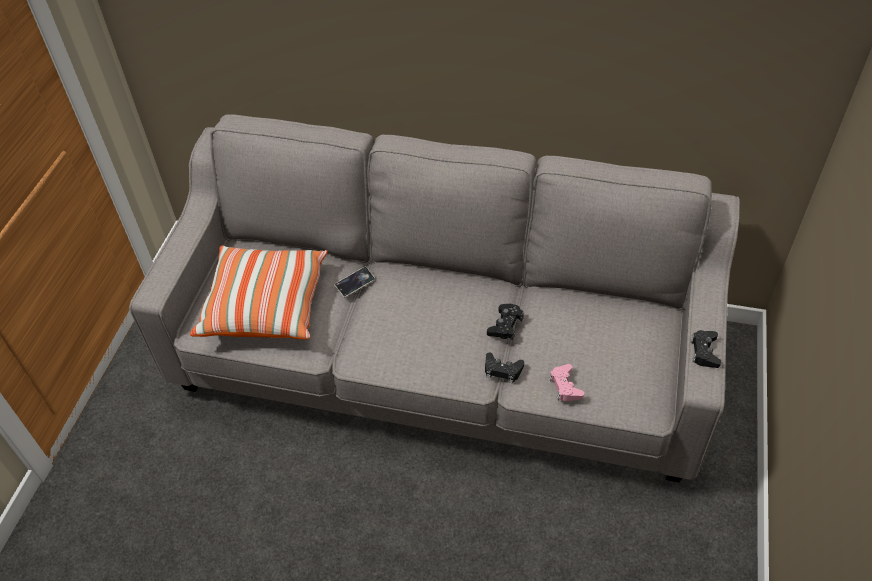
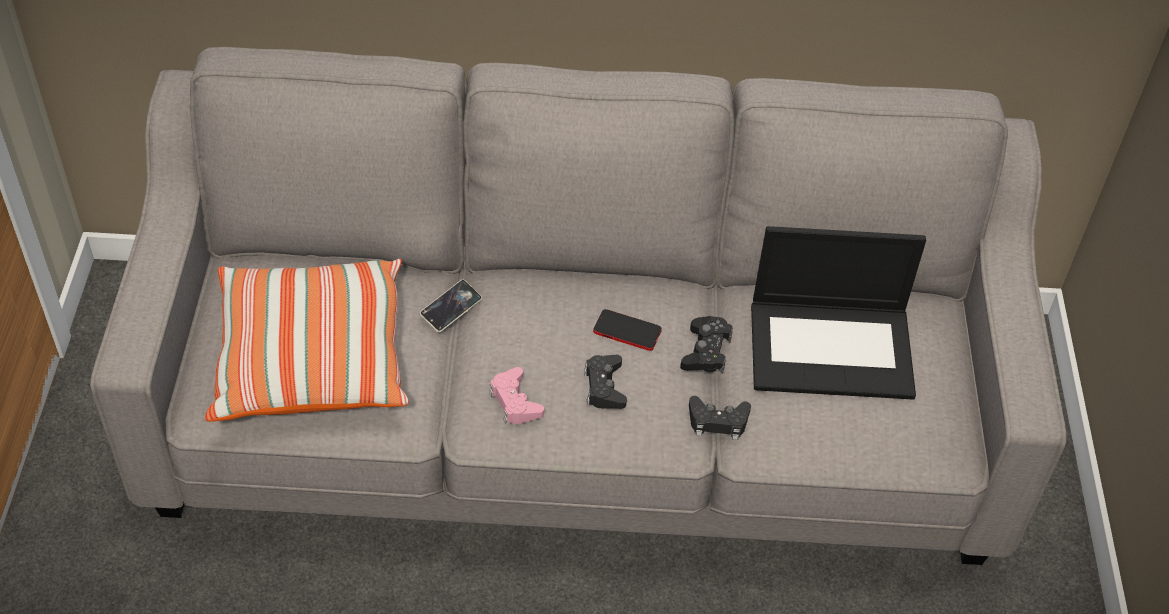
camera: 15 degrees left, 0 degrees up
(458, 308) = (627, 331): none -> phone
(565, 386) = (819, 435): pink game controller -> pink game controller (515, 402)
(586, 332) = (832, 348): none -> laptop
(704, 352) = (1022, 359): black game controller -> black game controller (604, 387)

